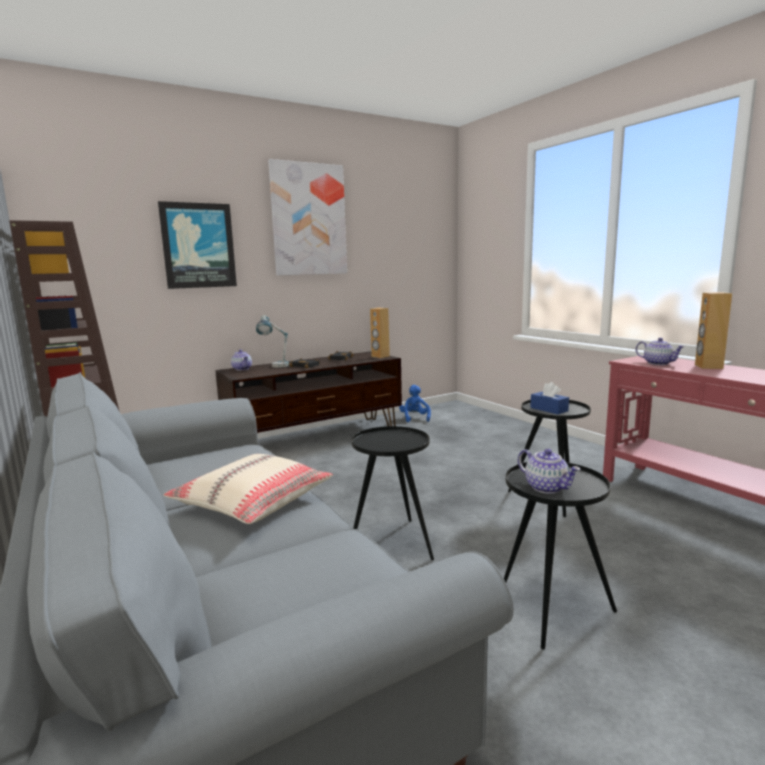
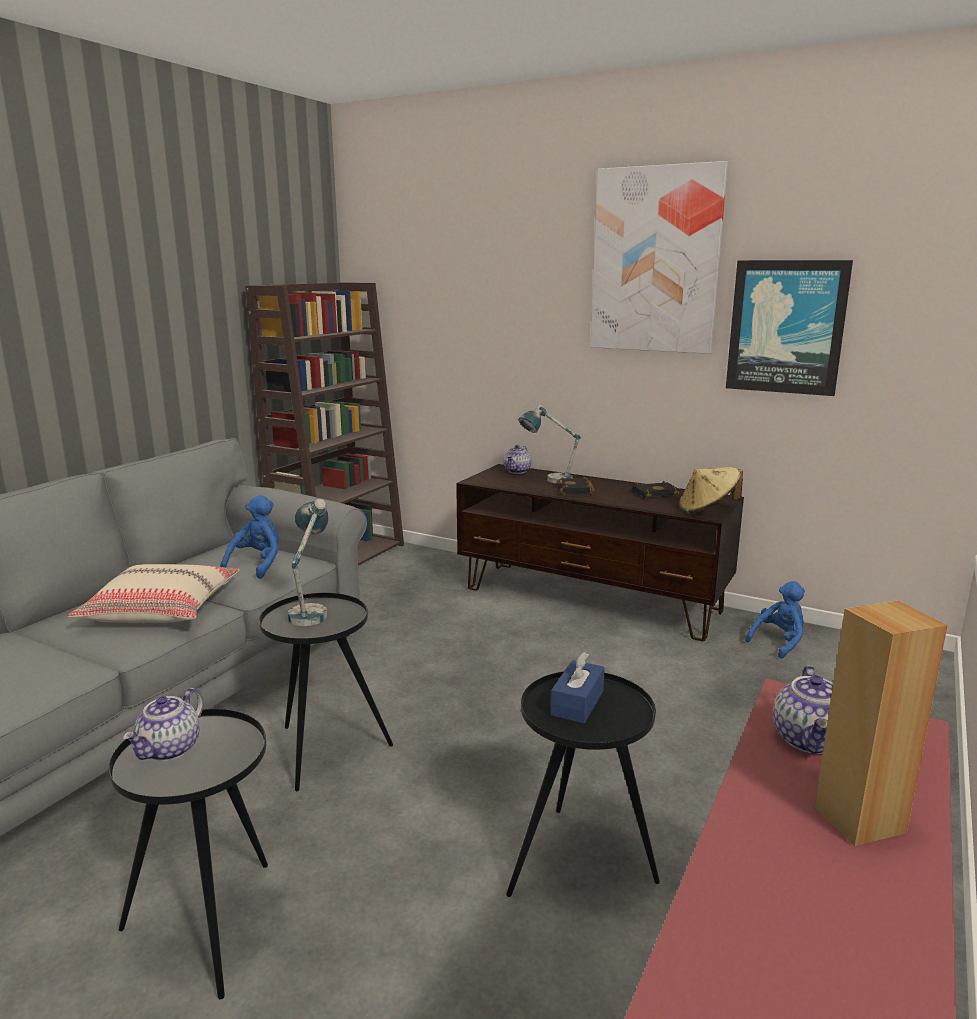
camera: 60 degrees right, 5 degrees up
(198, 246) = (497, 299): picture -> picture (786, 327)
(226, 459) = (257, 565): none -> blue plush toy
(375, 440) = (311, 610): none -> table lamp
(380, 356) = (707, 510): brown speaker -> beige hat

